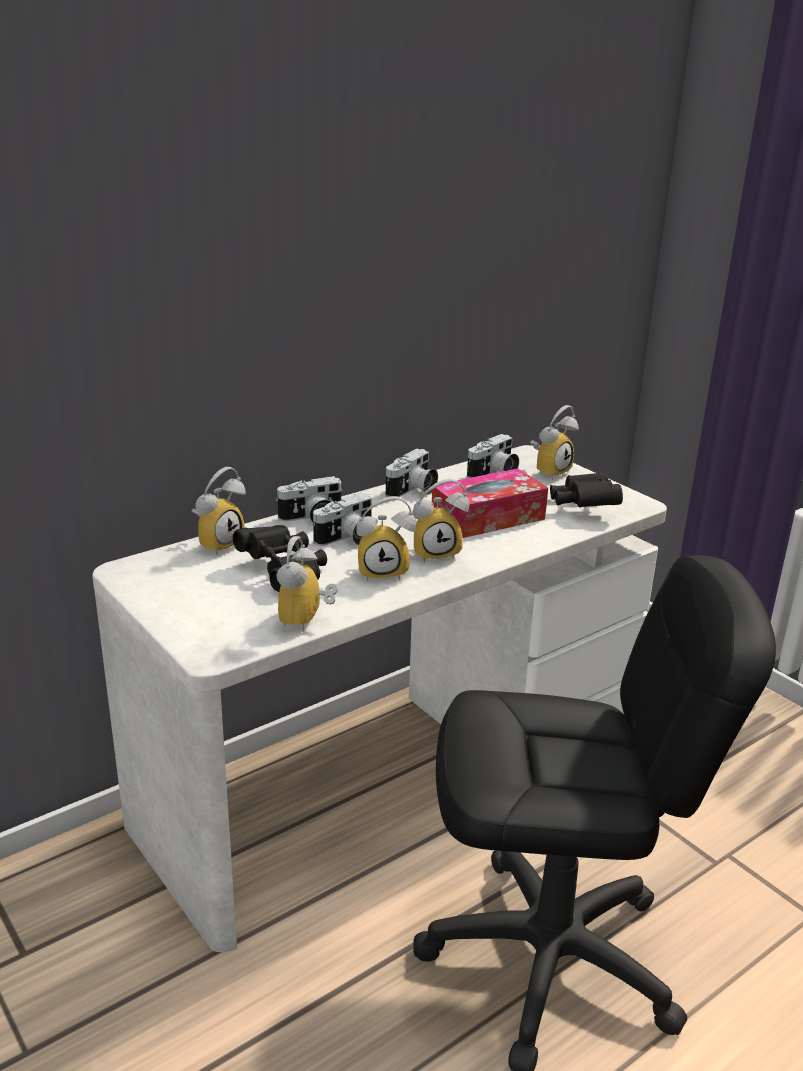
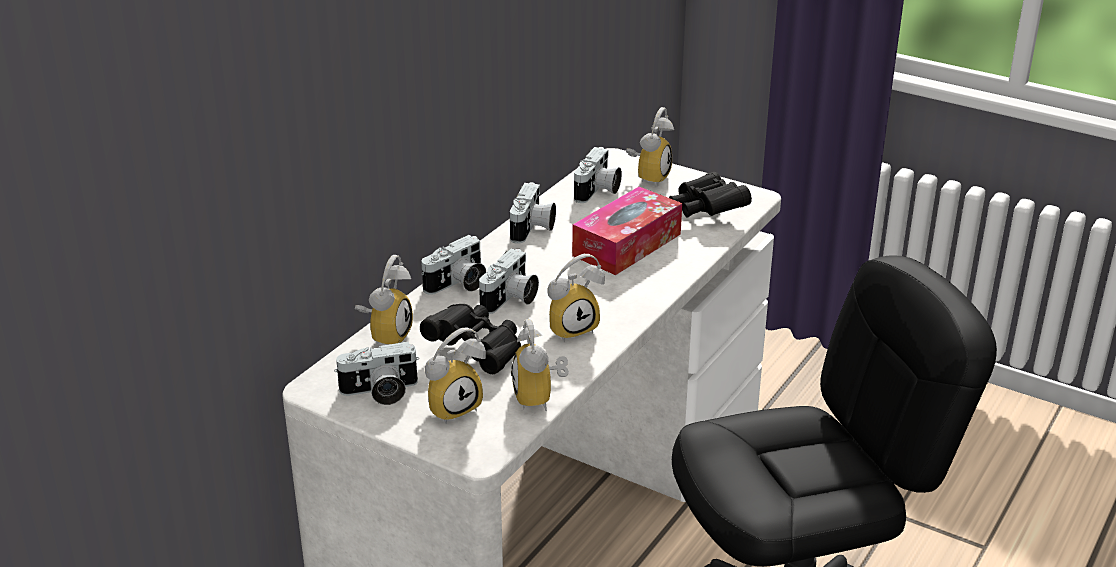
camera: 20 degrees left, 5 degrees up
(173, 585) = (380, 392): none -> camera
(436, 552) = (605, 295): alarm clock -> alarm clock (453, 406)

